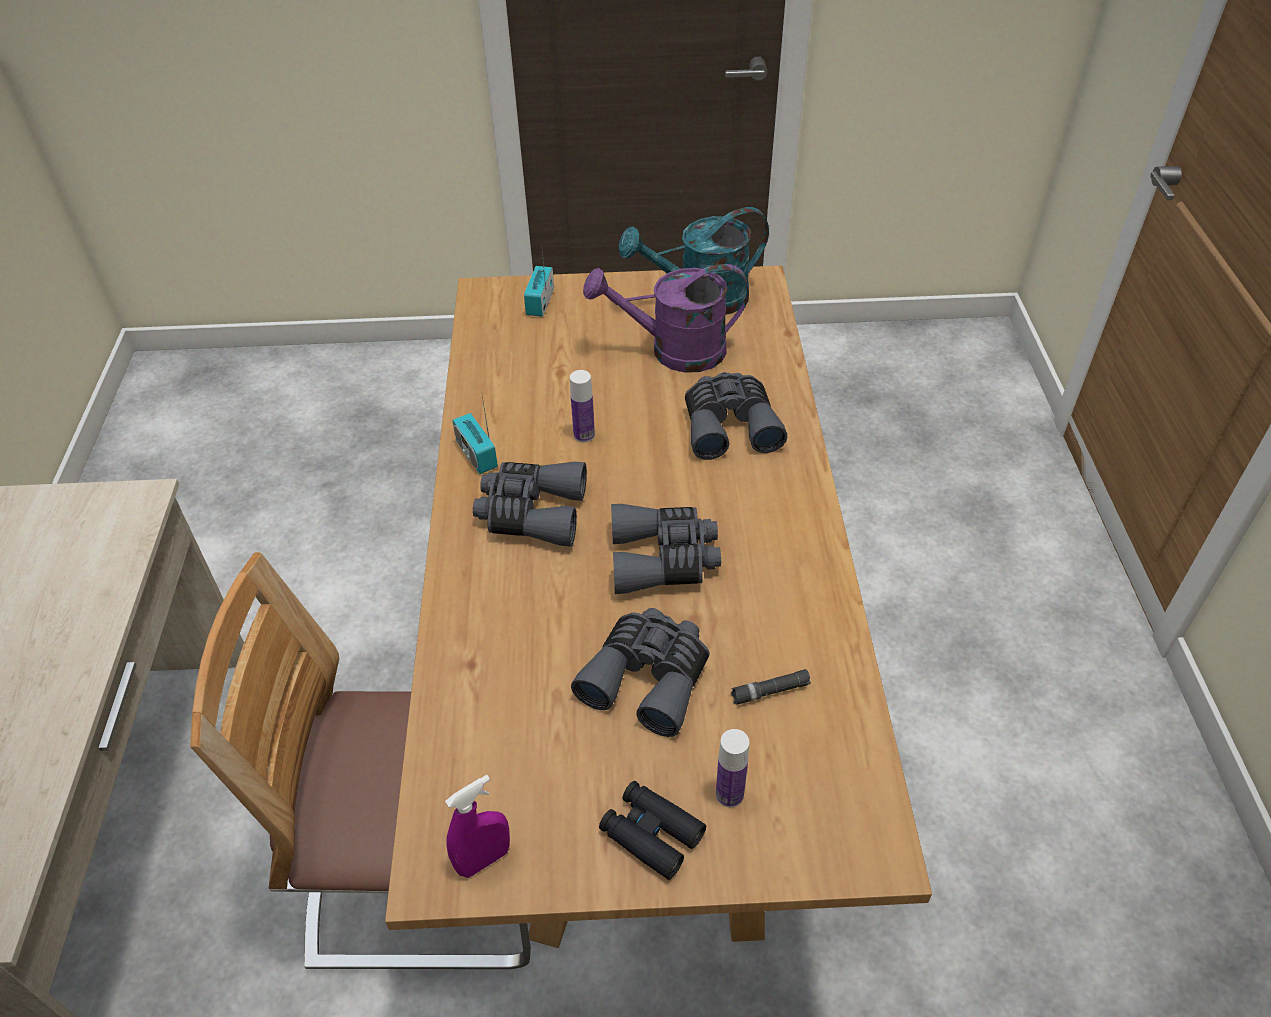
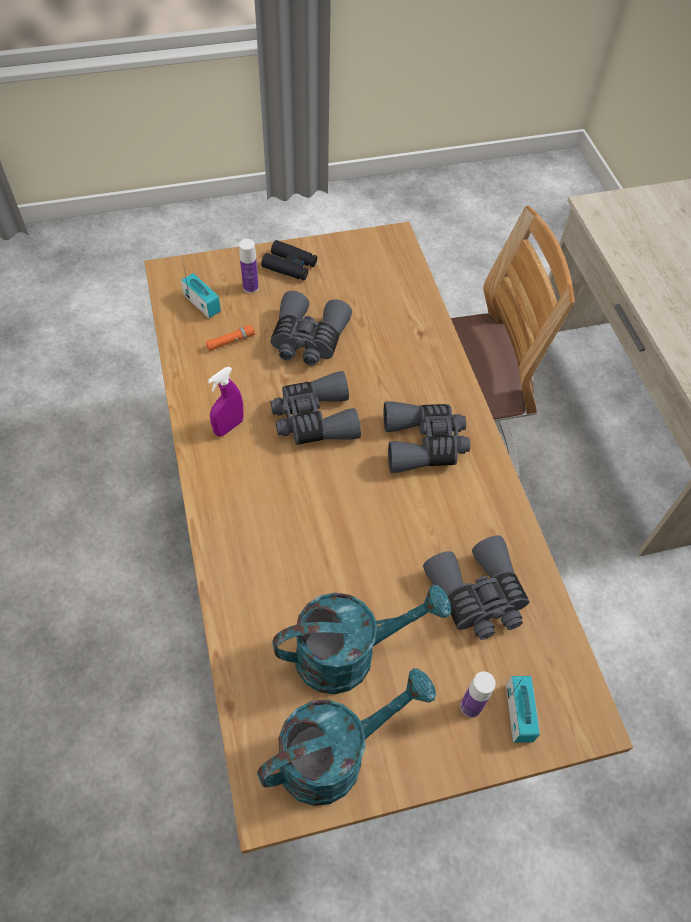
camera: 165 degrees right, 10 degrees up
(476, 455) = (491, 491): radio -> radio (202, 304)
(484, 860) = (372, 246): purple spray bottle -> purple spray bottle (229, 427)
(584, 435) = (408, 526): bottle -> bottle (471, 706)
(674, 351) = (349, 653): purple watering can -> turquoise watering can
(729, 425) = (280, 558): grey binoculars -> grey binoculars (478, 596)
(770, 691) = (231, 341): black flashlight -> orange flashlight

